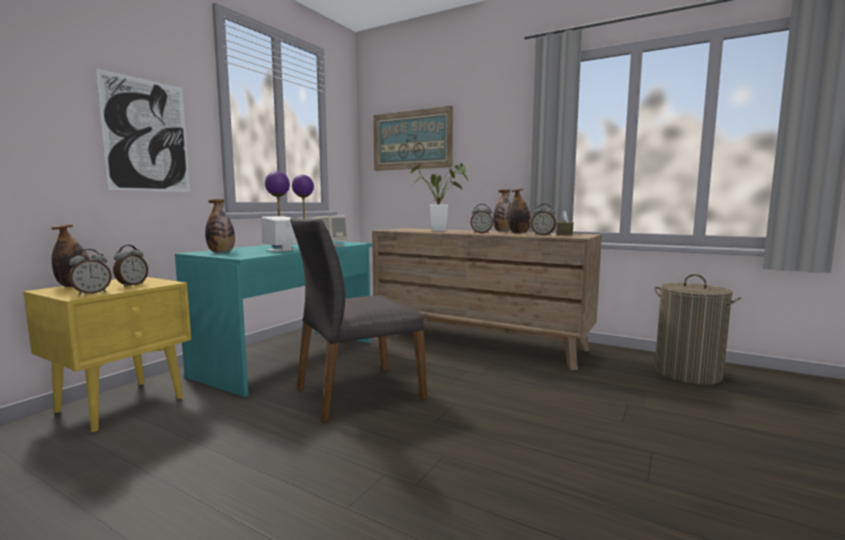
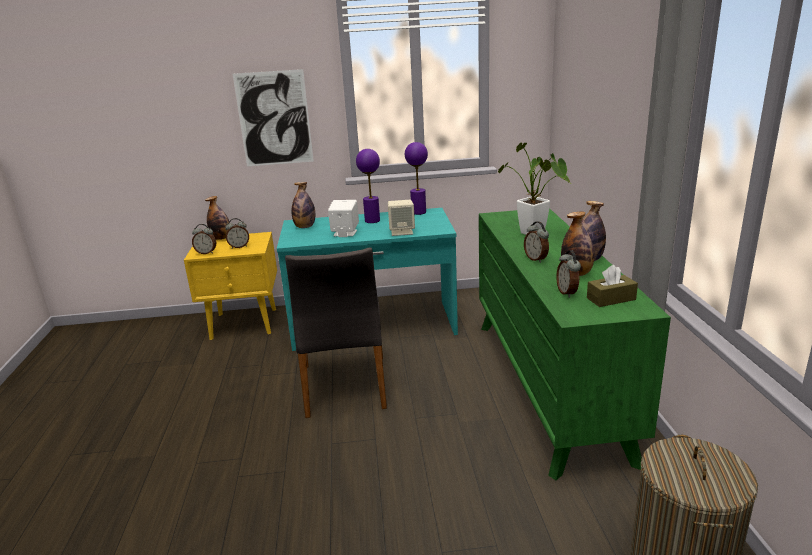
camera: 55 degrees right, 15 degrees up
(357, 393) = (344, 386): grey chair -> grey chair turned 120 degrees counterclockwise
(412, 140) = (582, 84): picture -> none
(478, 342) = (548, 385): brown dresser -> green dresser

